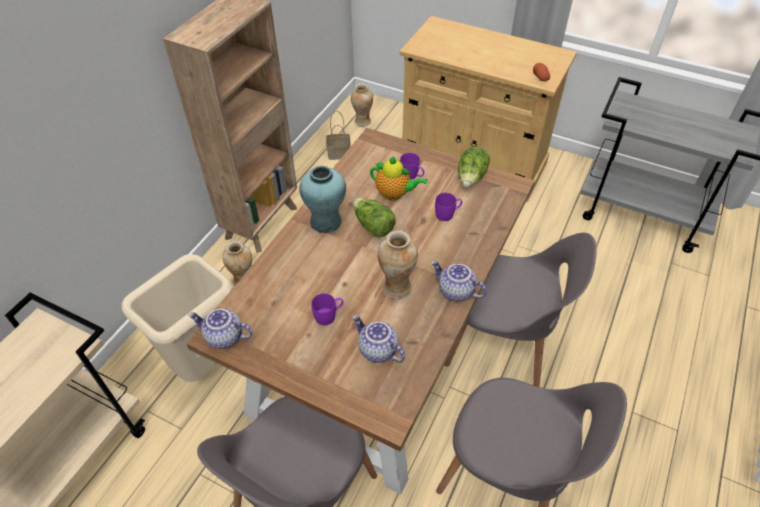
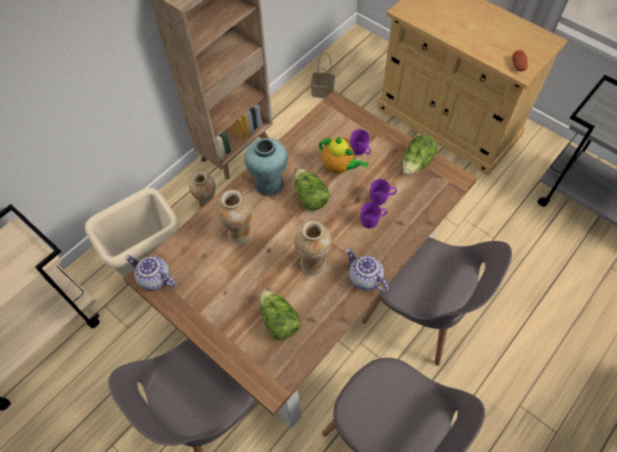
camera: 15 degrees right, 10 degrees up
(329, 315) = (247, 278): purple mug -> purple mug (373, 220)
(362, 122) = (353, 61): vase -> vase (240, 233)
(377, 350) = (278, 320): teapot -> lettuce

